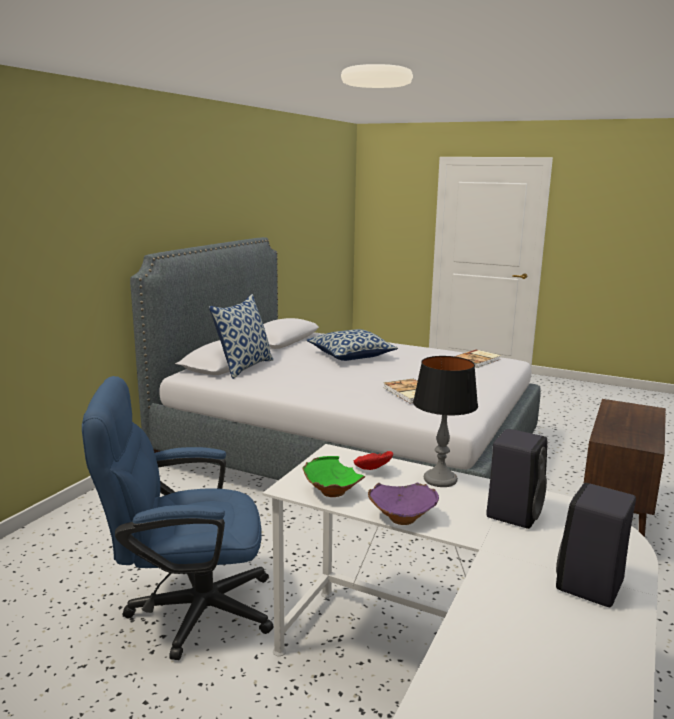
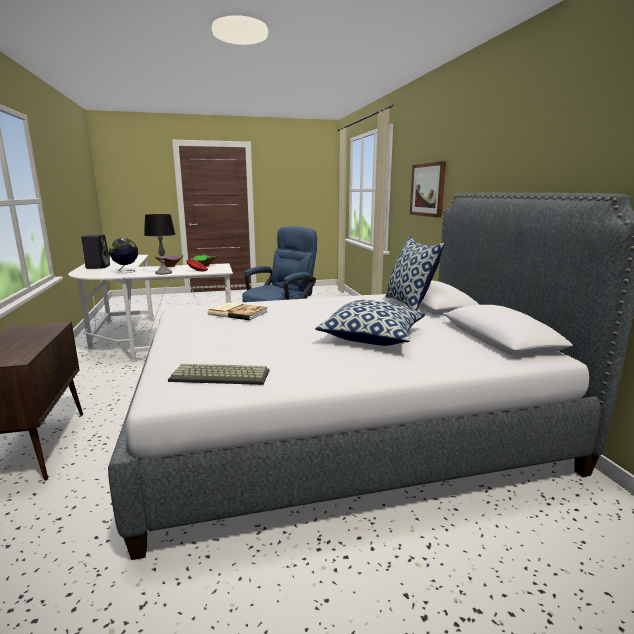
camera: 140 degrees right, 0 degrees up
(56, 261) = (428, 189): none -> picture
(477, 360) = (218, 377): book -> keyboard
(514, 512) = (126, 272): black speaker -> globe

